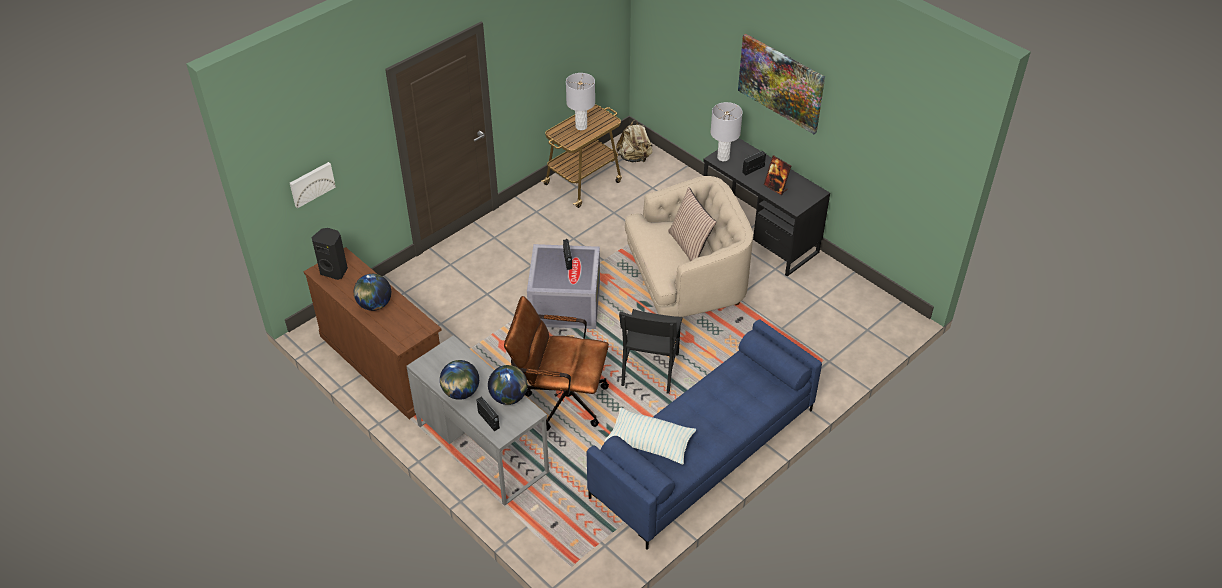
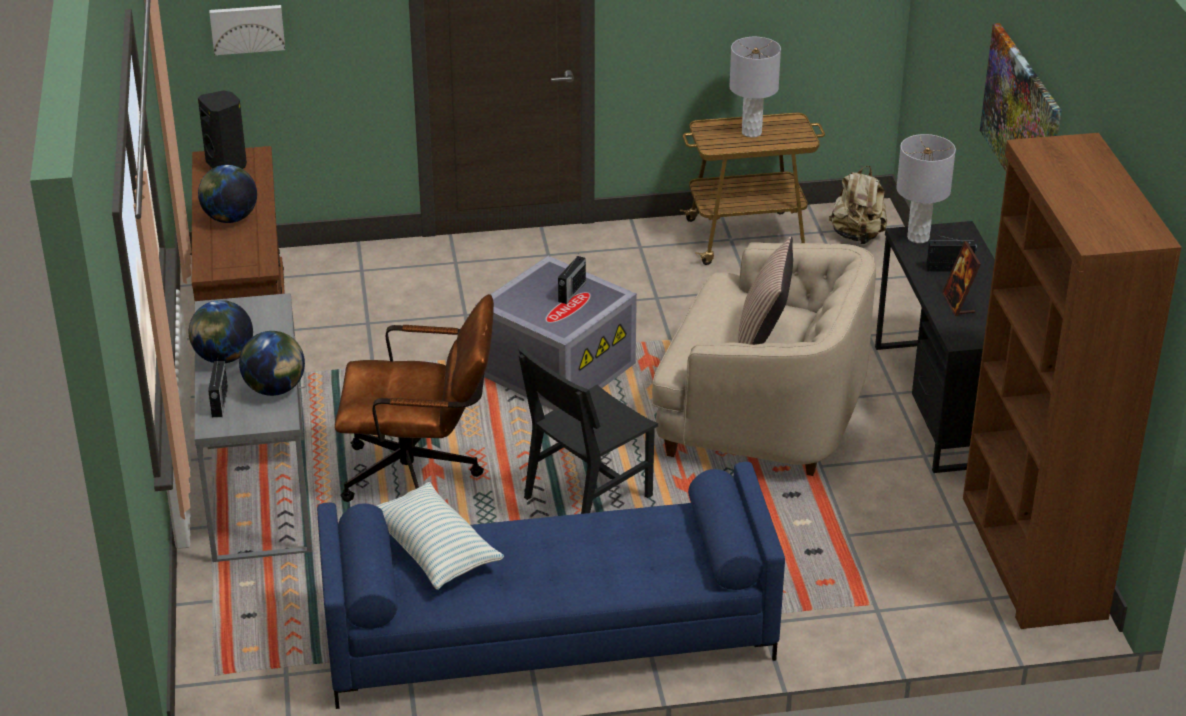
camera: 35 degrees right, 10 degrees down
(559, 399) = (422, 475): brown office chair -> brown office chair turned 135 degrees clockwise
(864, 300) = (1031, 557): none -> brown bookcase

